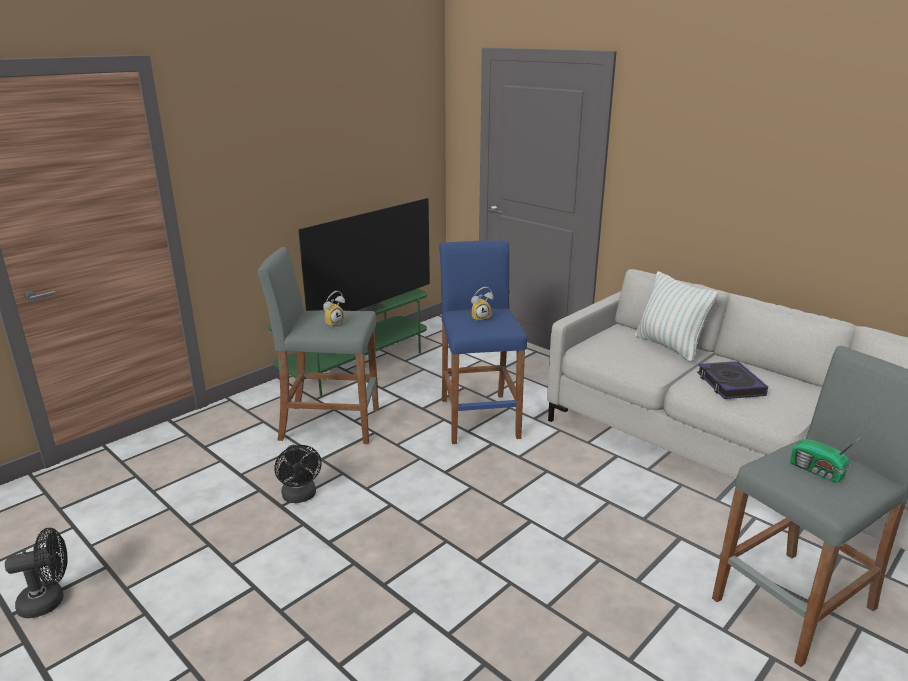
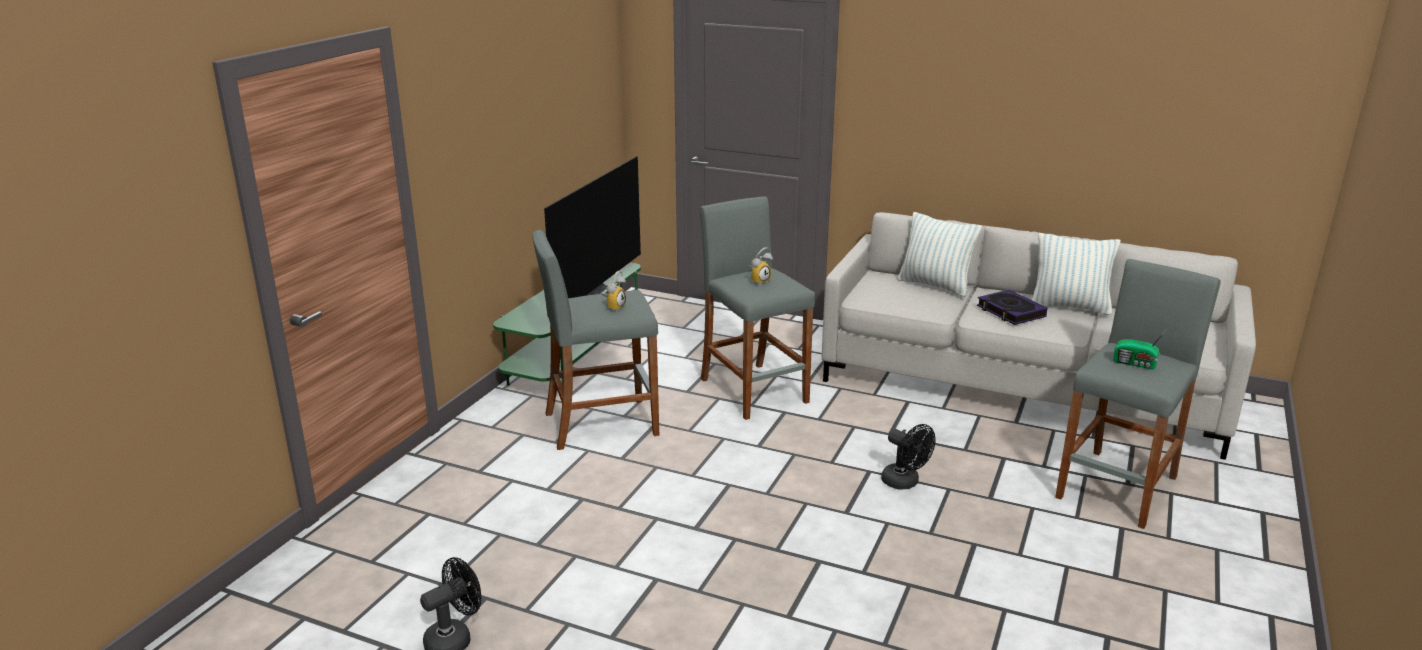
camera: 20 degrees left, 0 degrees up
(300, 497) = (631, 496): black fan -> black fan (905, 483)
(479, 418) = (753, 390): blue stool -> grey stool
(802, 389) = (1069, 307): none -> pillow

